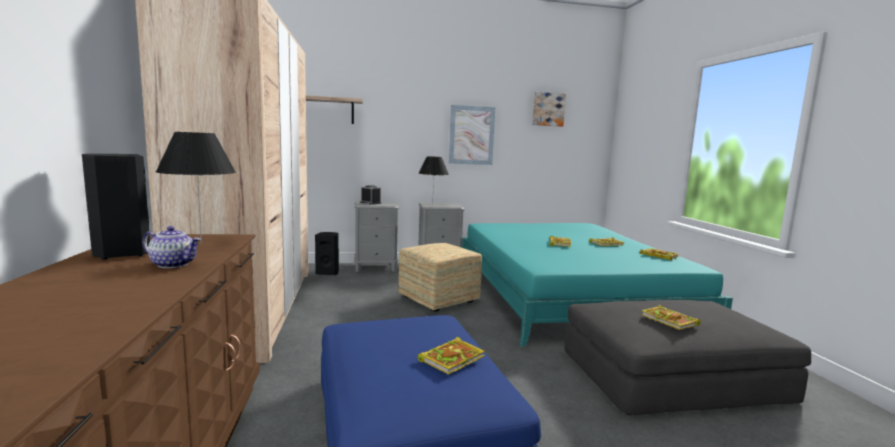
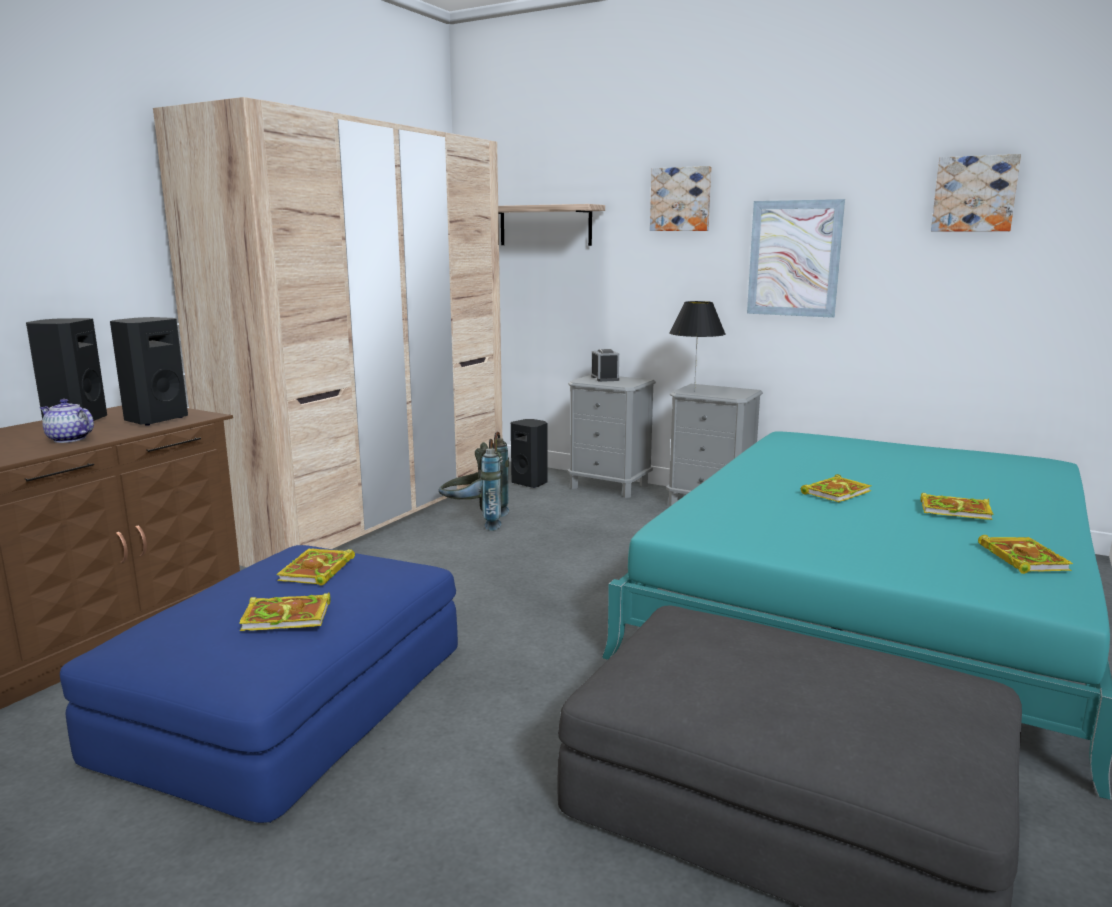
camera: 40 degrees right, 5 degrees up
(174, 264) = (68, 439): teapot -> teapot turned 150 degrees clockwise
(201, 243) = (155, 419): black table lamp -> black speaker
(334, 299) = (475, 521): none -> grey backpack
(410, 101) = (681, 199): none -> picture
(439, 300) = (613, 555): ottoman -> none
(670, 321) = (727, 678): book -> book (316, 571)

